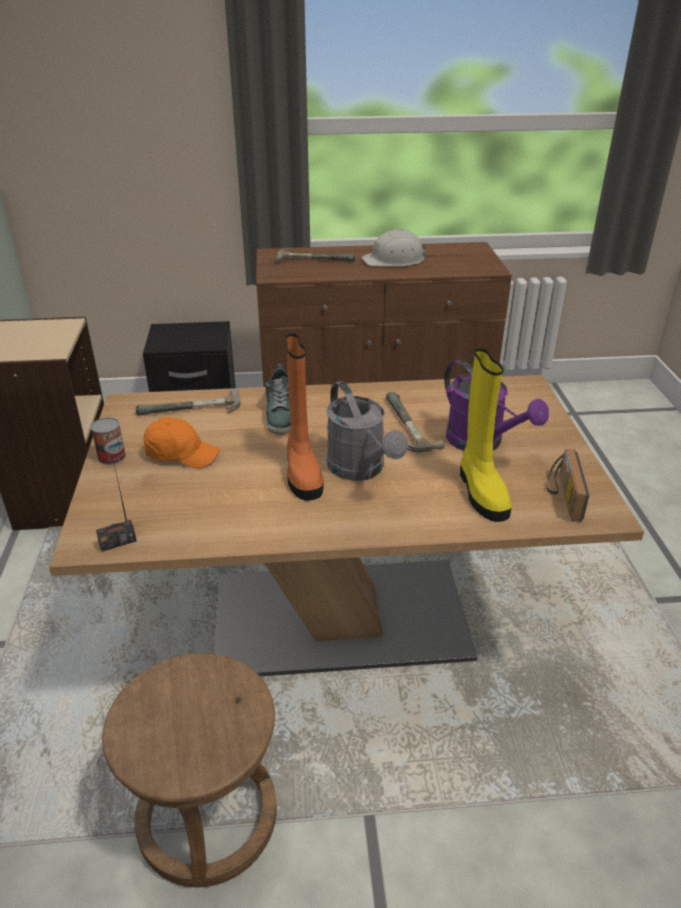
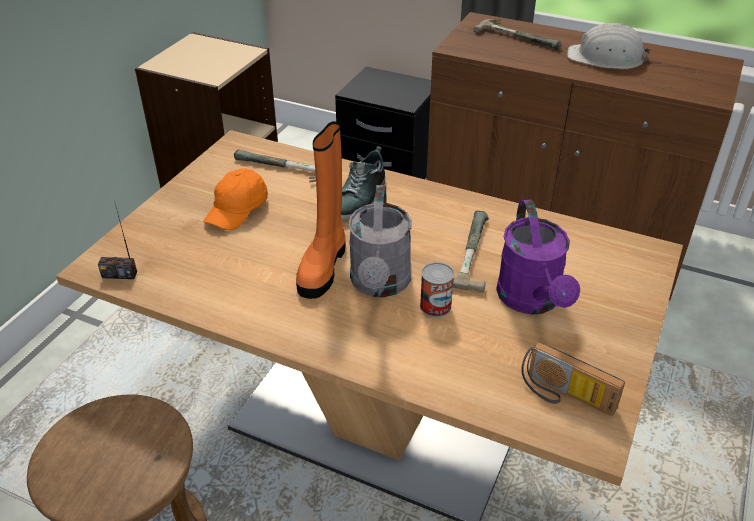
camera: 30 degrees right, 5 degrees up
(111, 456) = (182, 192): can -> can (435, 306)
(181, 454) = (238, 210): orange cap -> orange cap turned 75 degrees clockwise
(481, 491) = (478, 355): yellow boot -> none
(562, 495) = (564, 396): radio -> radio turned 90 degrees counterclockwise

